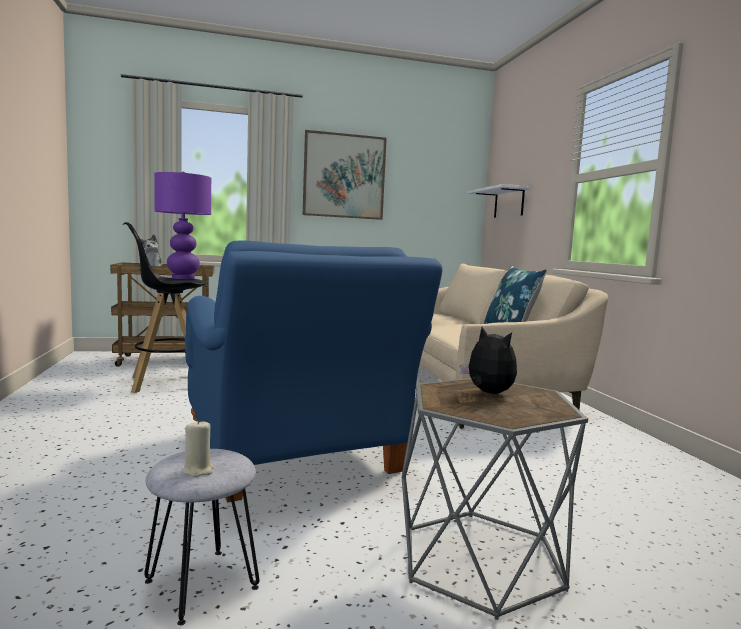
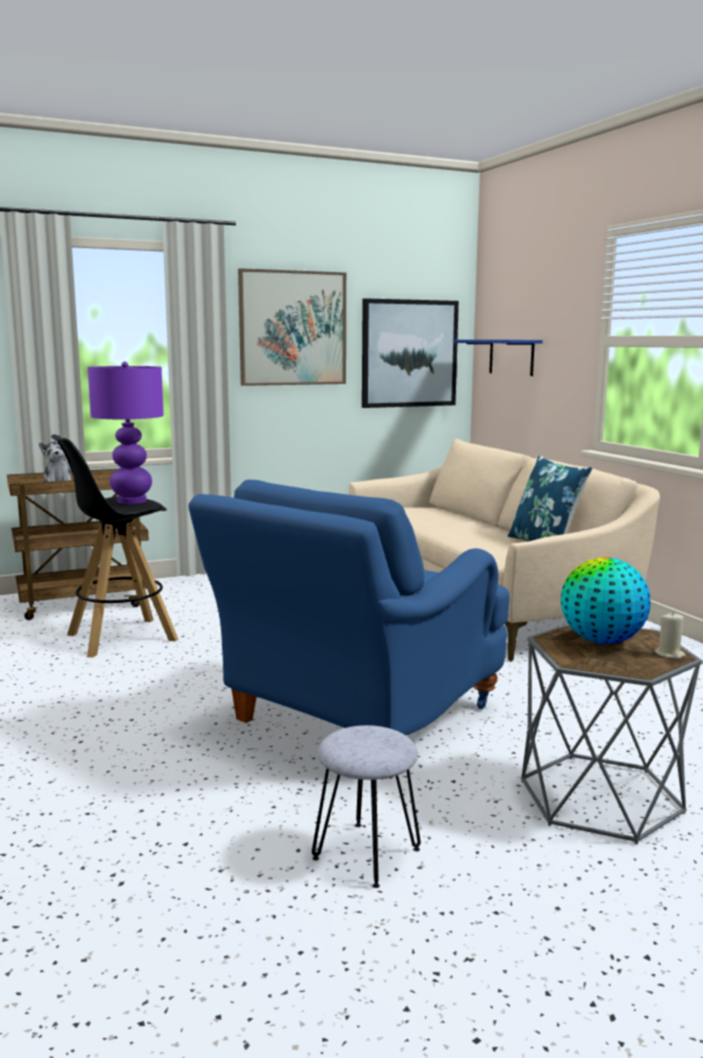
camera: 10 degrees left, 5 degrees up
(198, 470) = (373, 749): beige candle -> beige candle (669, 654)
(295, 457) = (355, 718): blue armchair -> blue armchair turned 75 degrees clockwise
(433, 201) = (409, 353): none -> picture
(488, 393) = (601, 641): plush toy -> globe
(509, 203) = (511, 357): white shelf -> blue shelf

